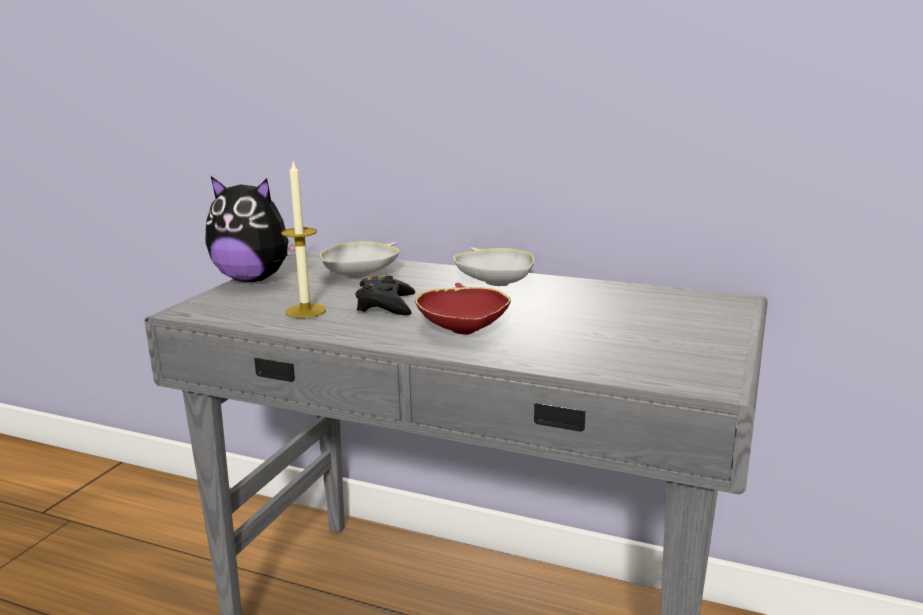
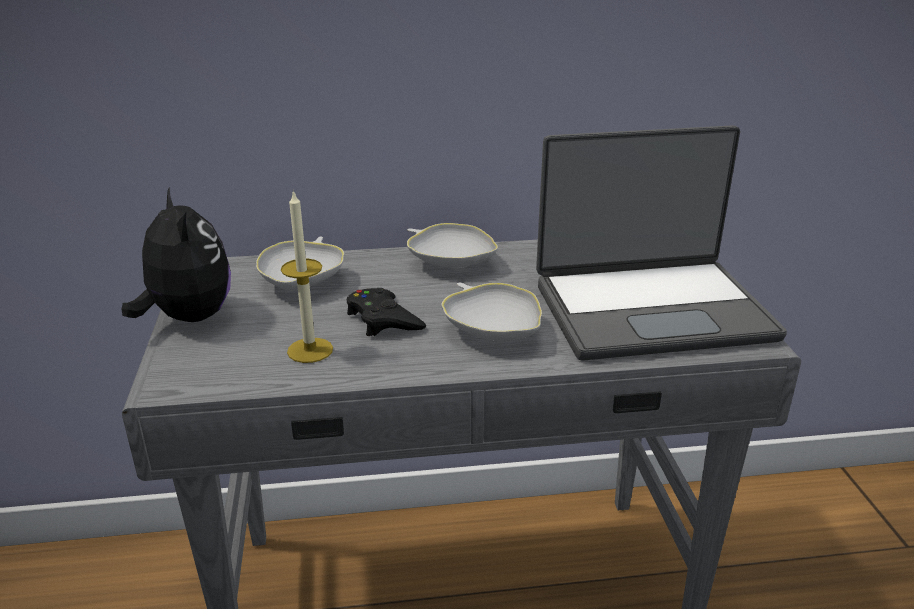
camera: 30 degrees left, 10 degrees up
(254, 279) = (188, 317): plush toy -> plush toy turned 105 degrees counterclockwise
(463, 327) = (492, 330): red bowl -> white bowl
(636, 341) = (650, 309): none -> laptop

